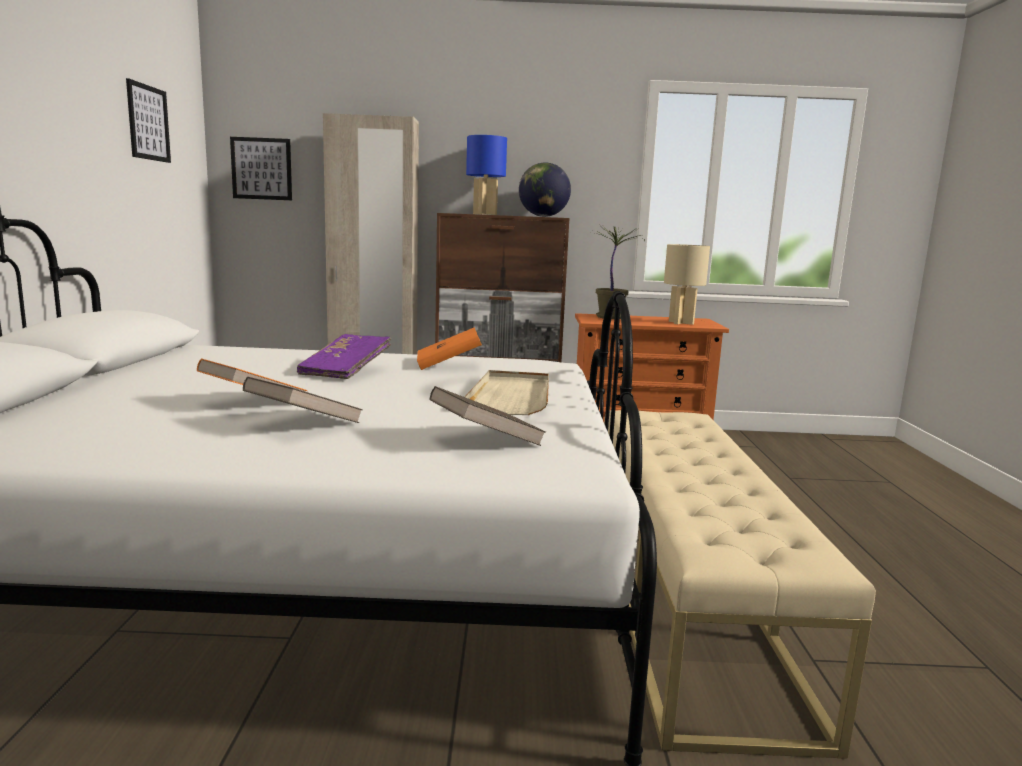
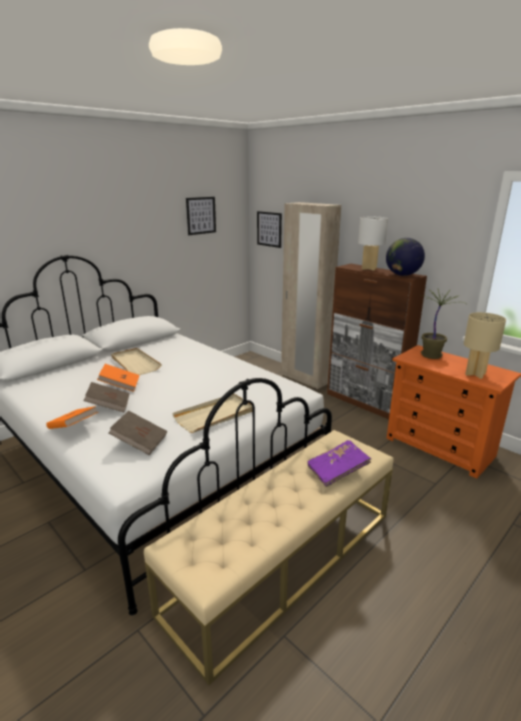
camera: 45 degrees right, 10 degrees up
(202, 379) = (135, 363): none -> beige tray
(345, 371) = (191, 372): purple book -> purple book (337, 470)
(448, 365) = (242, 379): orange book -> orange book (73, 428)
(485, 214) = (369, 268): blue table lamp -> white table lamp

